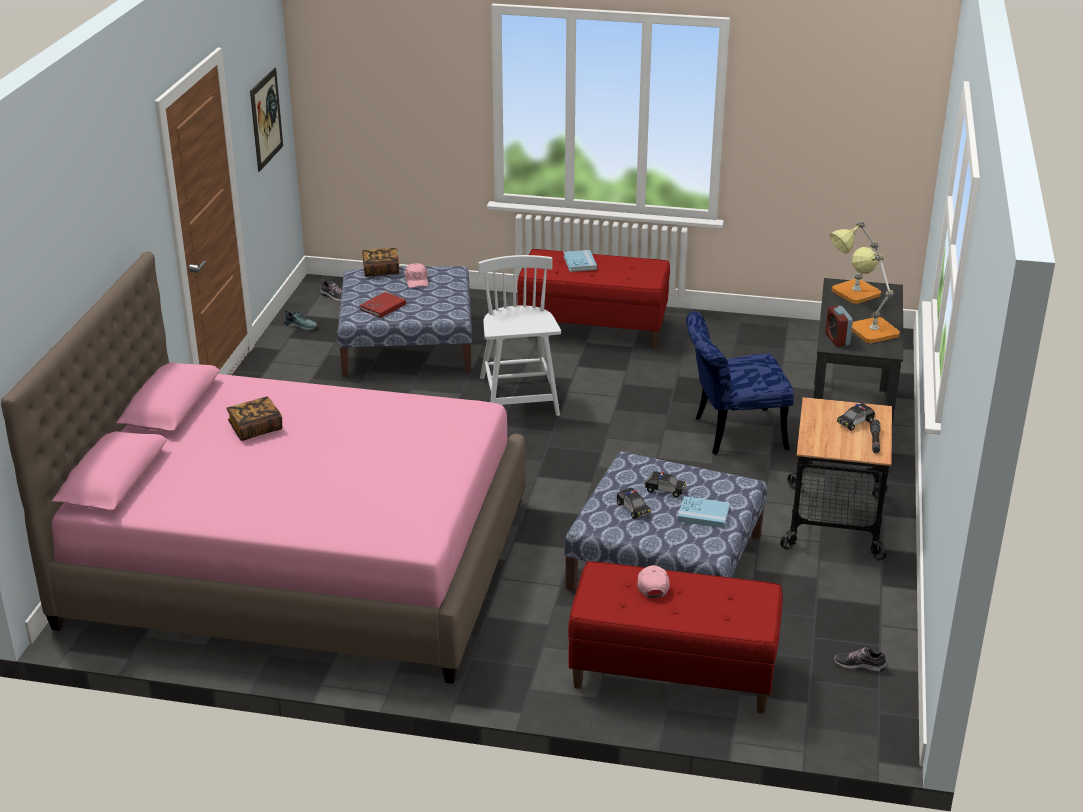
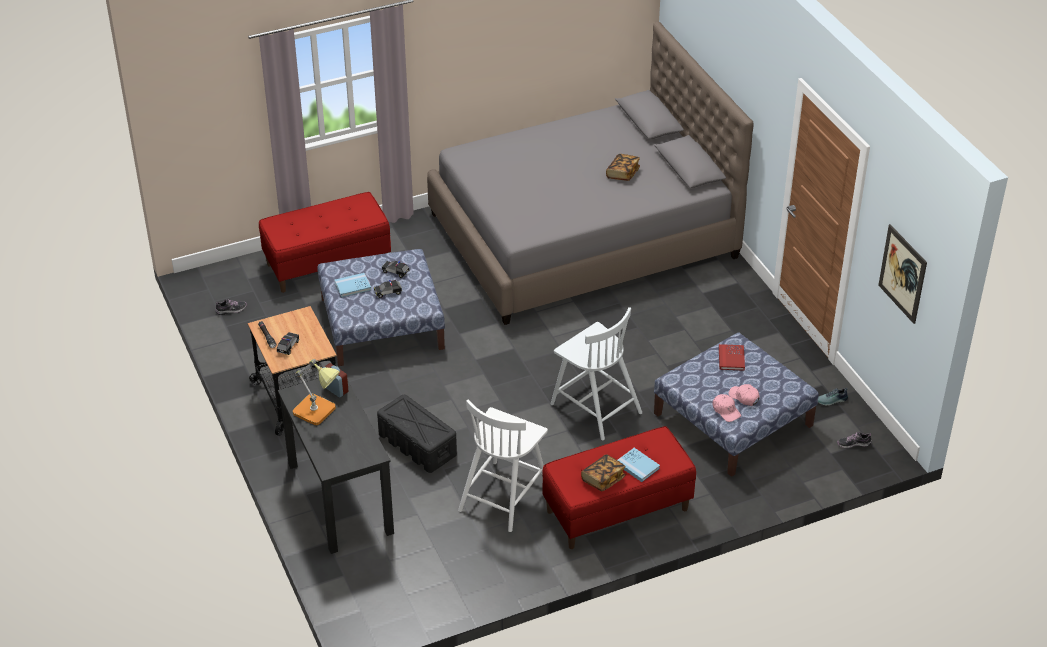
camera: 145 degrees right, 10 degrees up
(299, 561) = (583, 235): pink bed -> grey bed
(381, 270) = (784, 395): book -> book (603, 479)
(652, 585) = (342, 222): pink cap -> pink cap (726, 411)
(683, 370) = (503, 495): none -> white chair
(731, 433) = (418, 445): blue chair -> black storage box
(851, 294) = (355, 447): table lamp -> none

